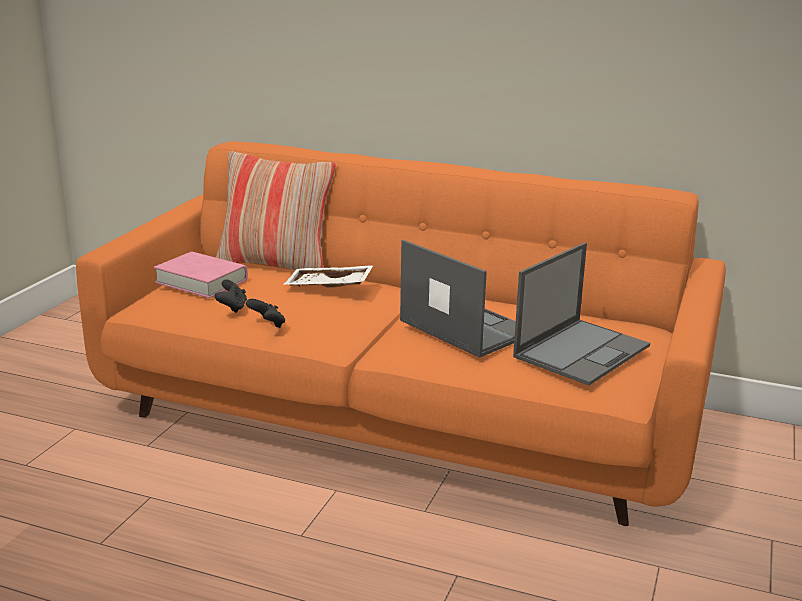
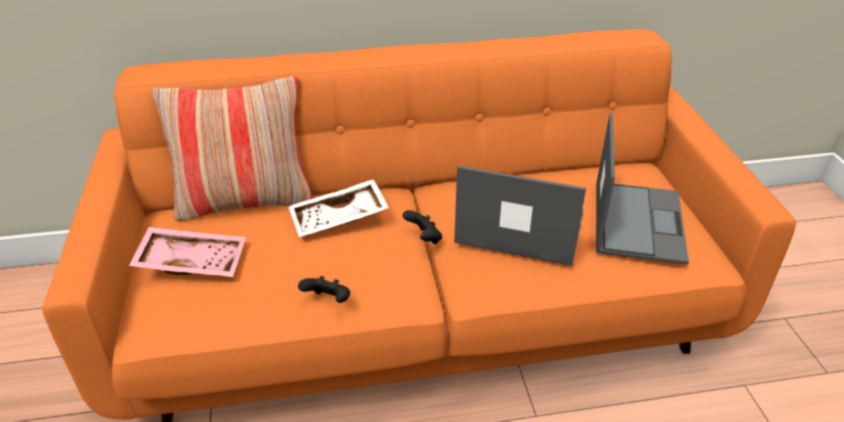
camera: 30 degrees left, 15 degrees up
(201, 281) = (193, 261): pink book -> pink tray
(232, 308) = (267, 290): black game controller -> black game controller (424, 238)

